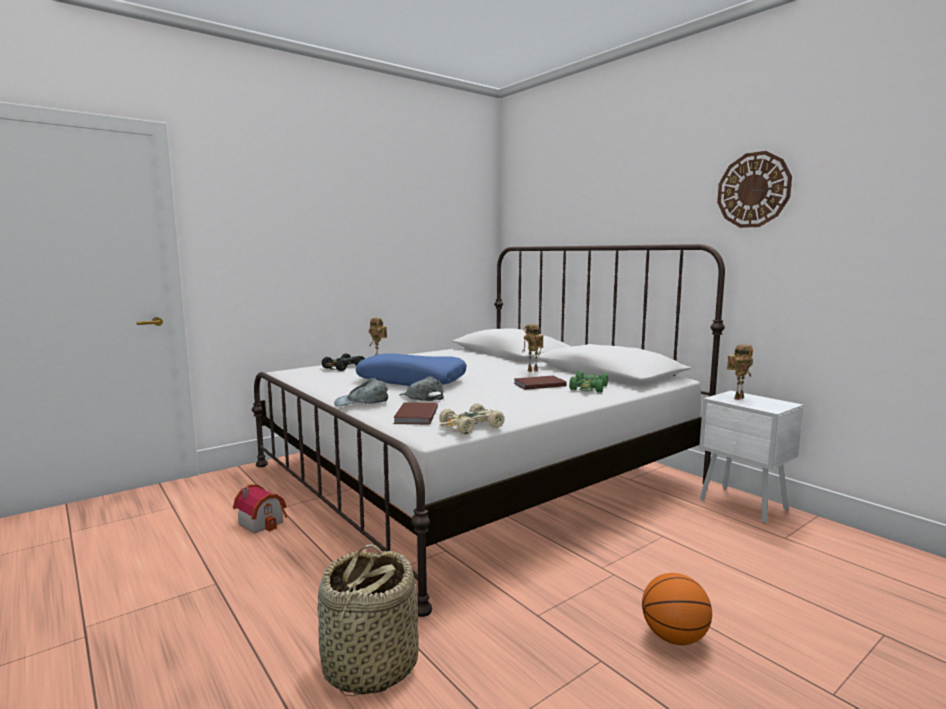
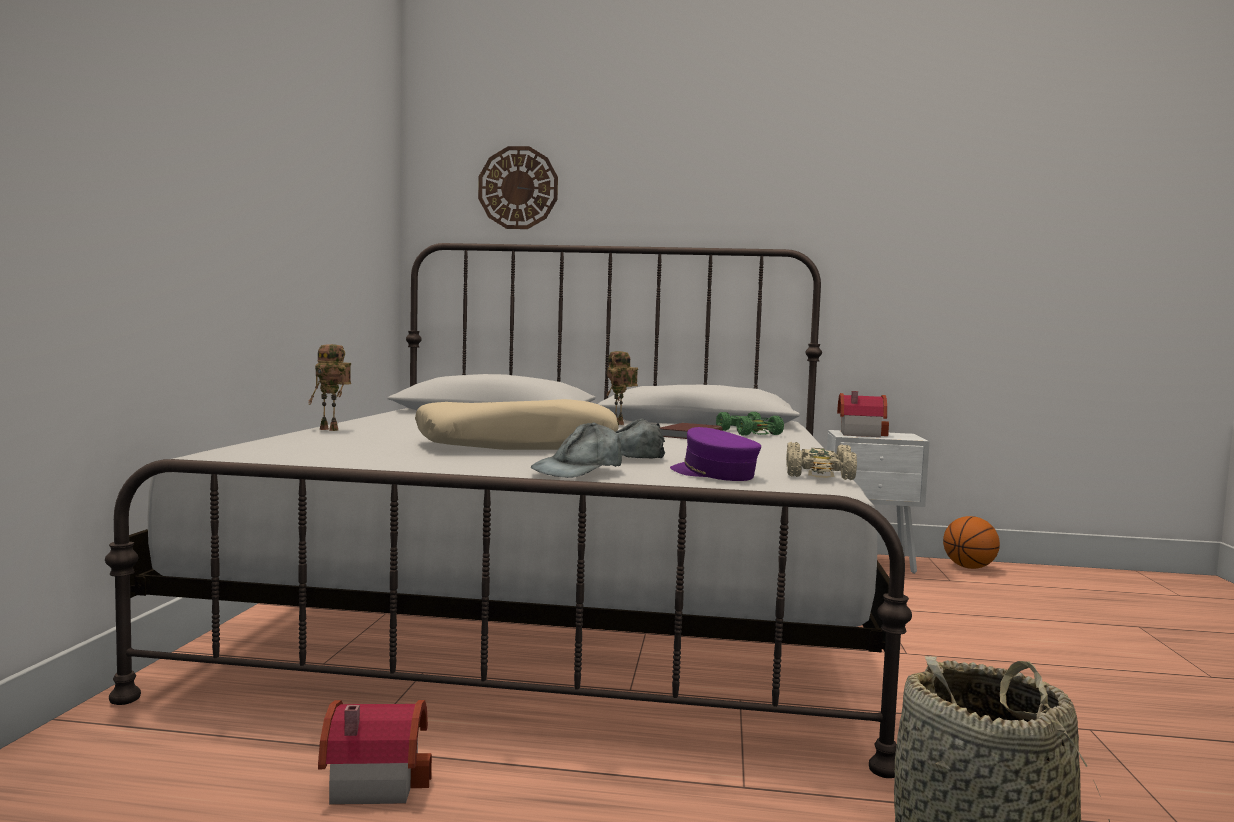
camera: 45 degrees left, 5 degrees down
(343, 367) = (315, 442): black toy car -> none
(412, 380) = (517, 445): blue pillow -> beige pillow
(415, 416) = (713, 474): brown book -> purple cap
(674, 637) = (1076, 685): basketball -> basketball (969, 567)
(738, 398) = (858, 434): toy robot -> toy house
(753, 190) = (843, 190): wall clock -> wall clock (518, 188)

